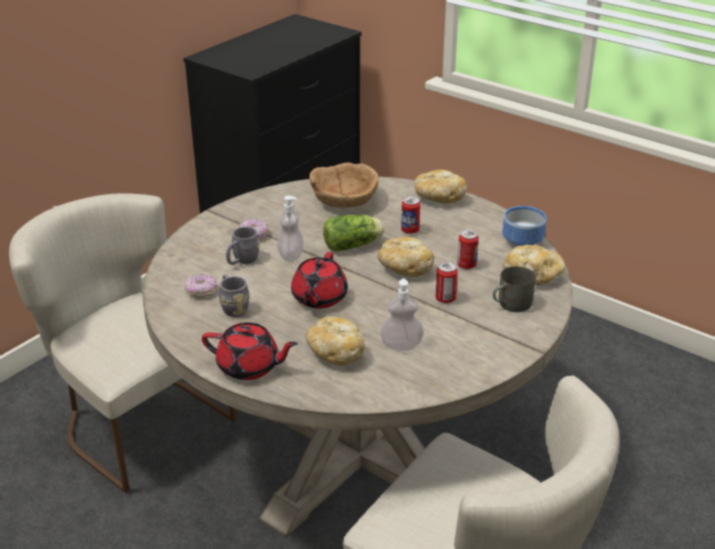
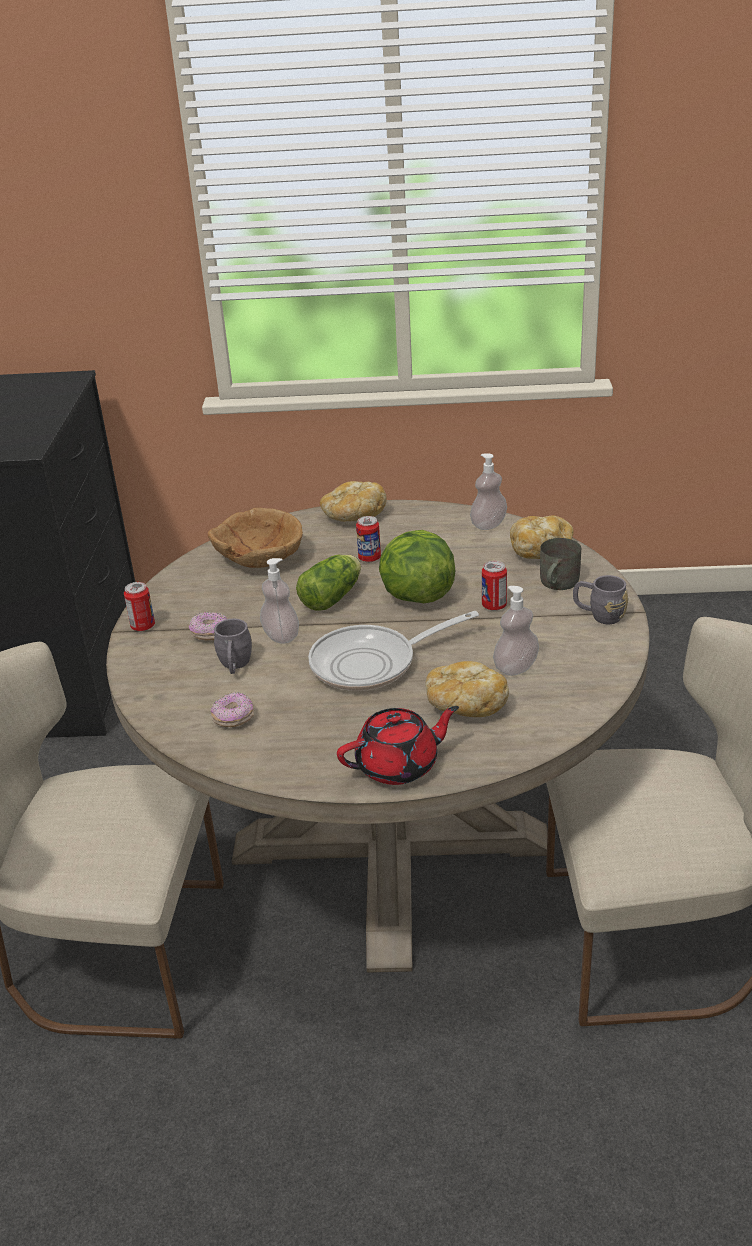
camera: 35 degrees left, 0 degrees up
(233, 307) = (292, 716): grey mug -> grey mug (599, 615)
(318, 298) = (372, 663): red teapot -> frying pan
(404, 268) = (416, 596): bread -> lettuce
(466, 265) = (469, 567): can -> can (143, 626)
(521, 242) = (488, 525): bowl -> soap dispenser

